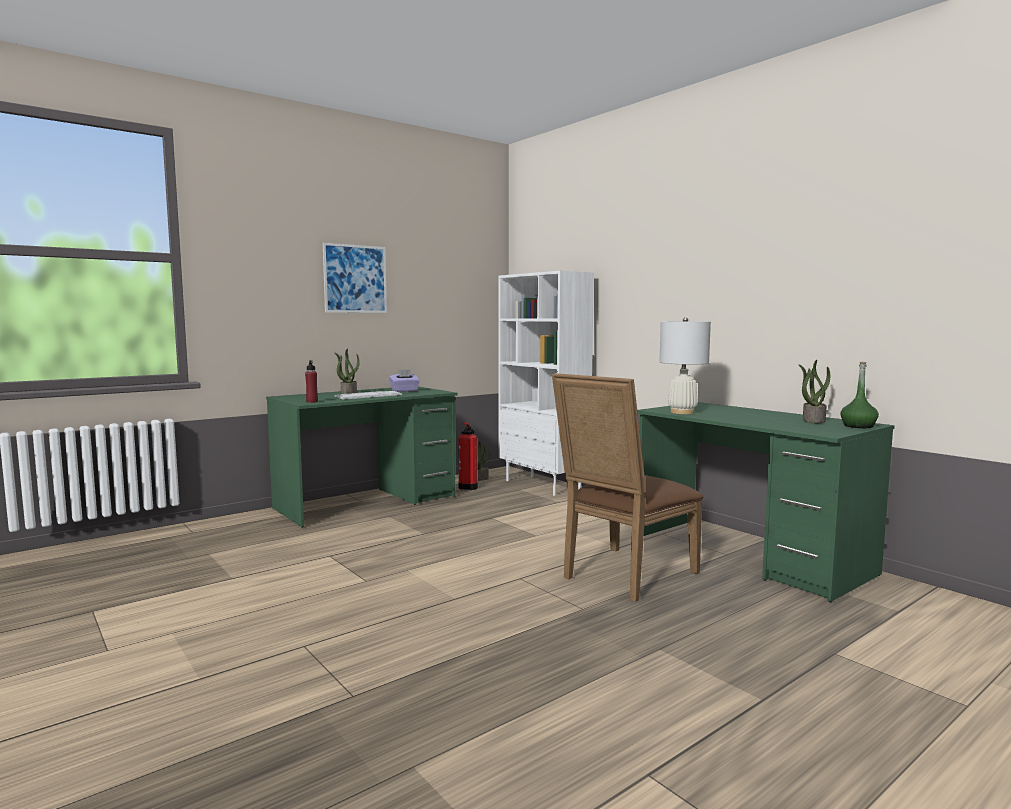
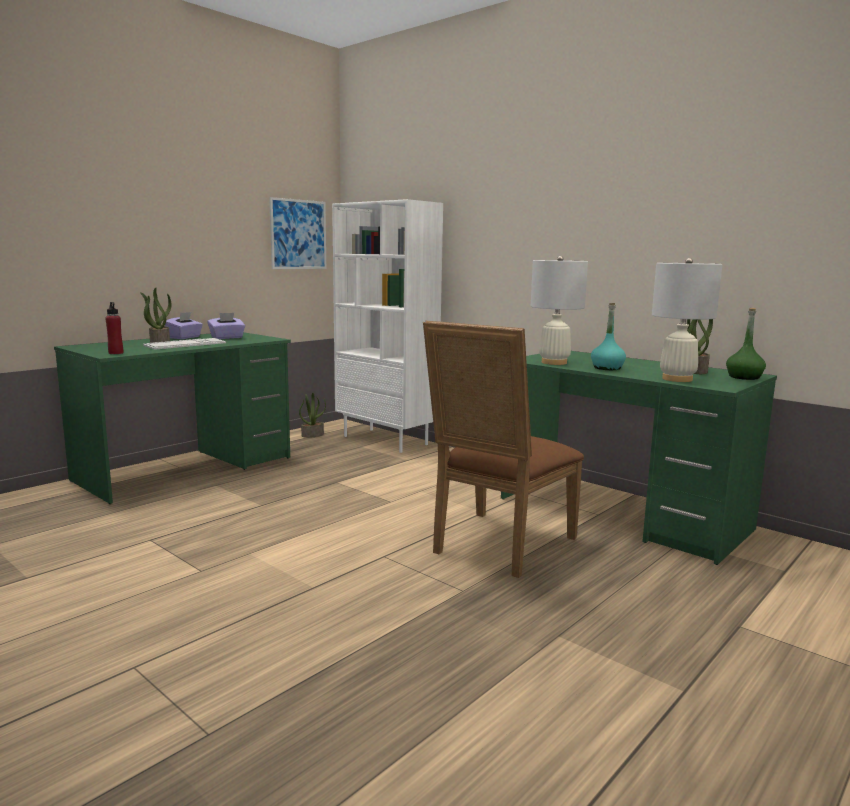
camera: 10 degrees left, 5 degrees up
(355, 279) = (161, 202): picture -> picture (298, 234)
(370, 390) = (185, 337): none -> purple tissue box
(469, 487) = (303, 445): fire extinguisher -> none
(729, 417) = (607, 368): none -> turquoise bottle
(790, 427) = (677, 379): none -> white table lamp

